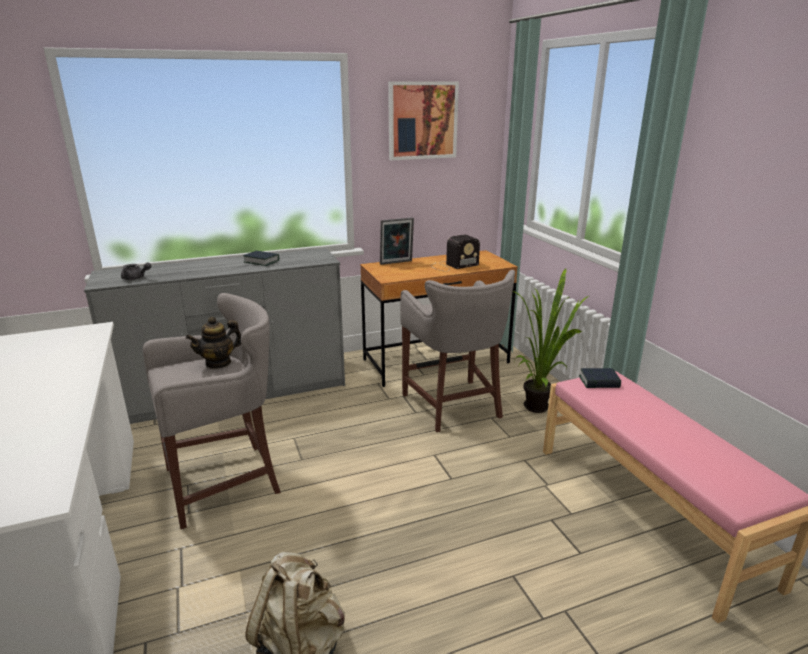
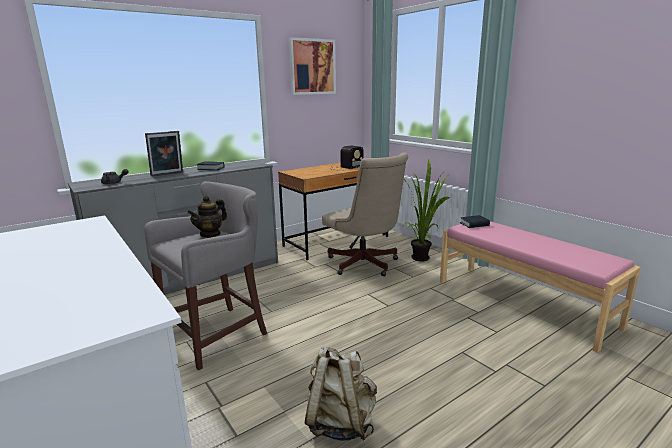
camera: 15 degrees left, 5 degrees down
(396, 263) = (304, 169): picture frame -> picture frame (167, 174)
(454, 406) = (365, 265): grey stool -> beige office chair

